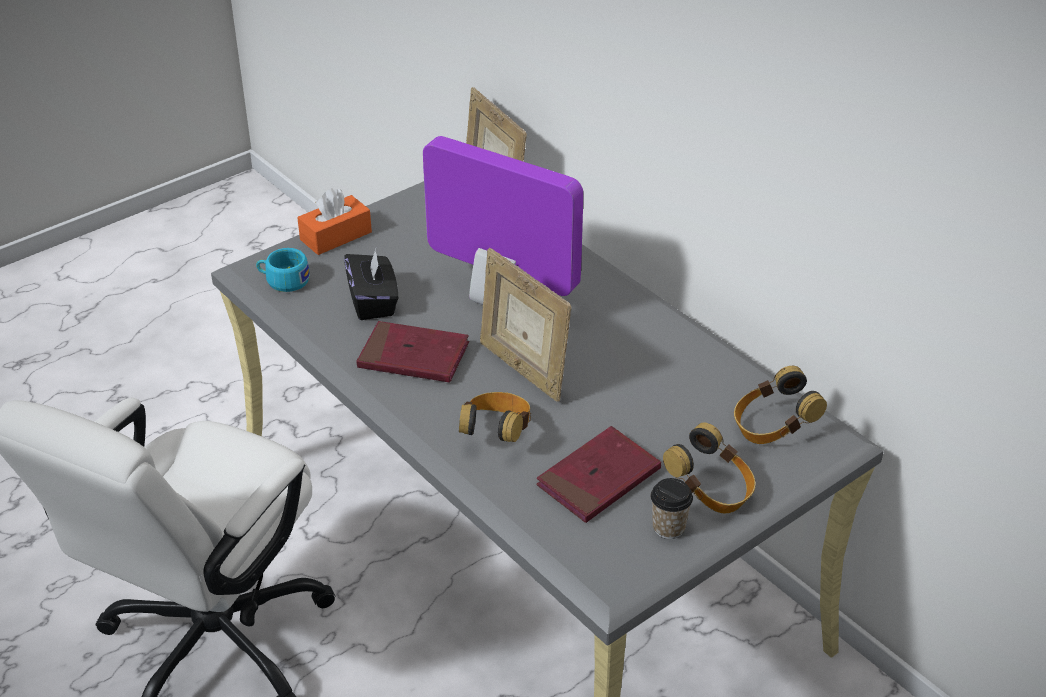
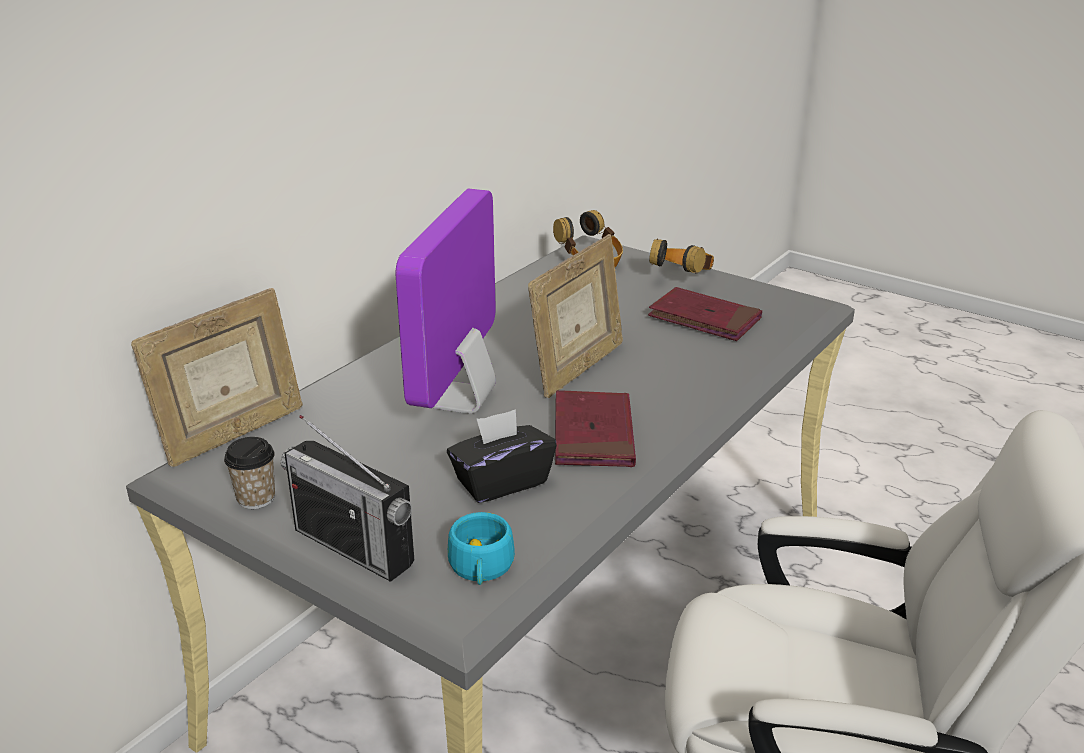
camera: 105 degrees left, 10 degrees down
(336, 236) = (354, 546): orange tissue box -> radio
(496, 433) = (682, 370): headphones -> none
(668, 527) = (736, 289): cup -> cup (256, 498)

